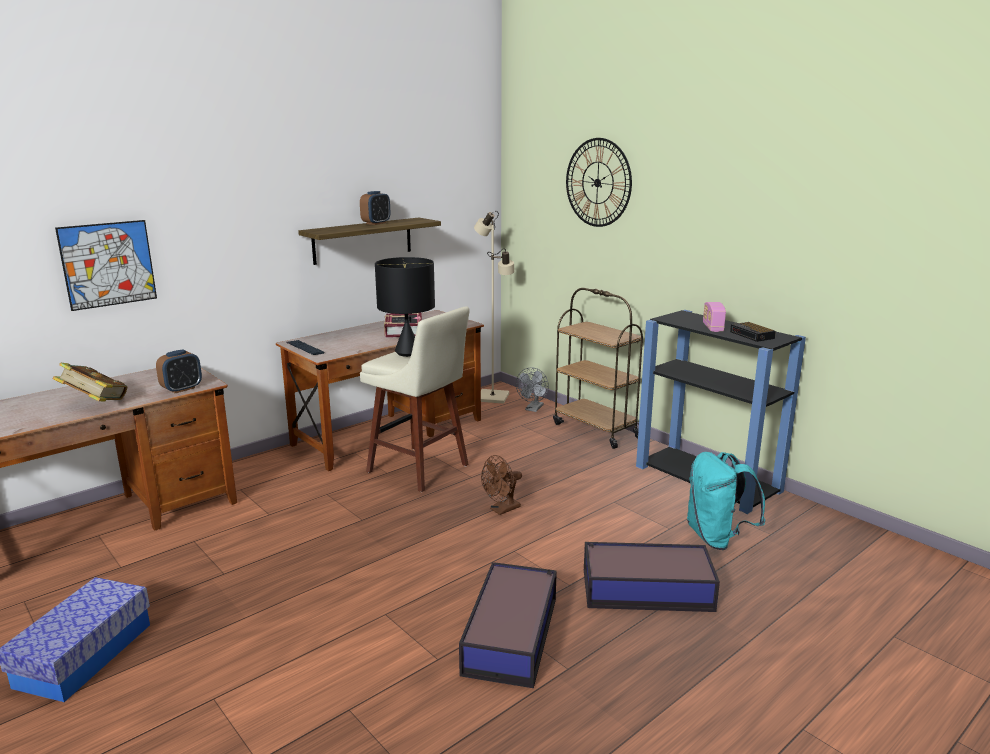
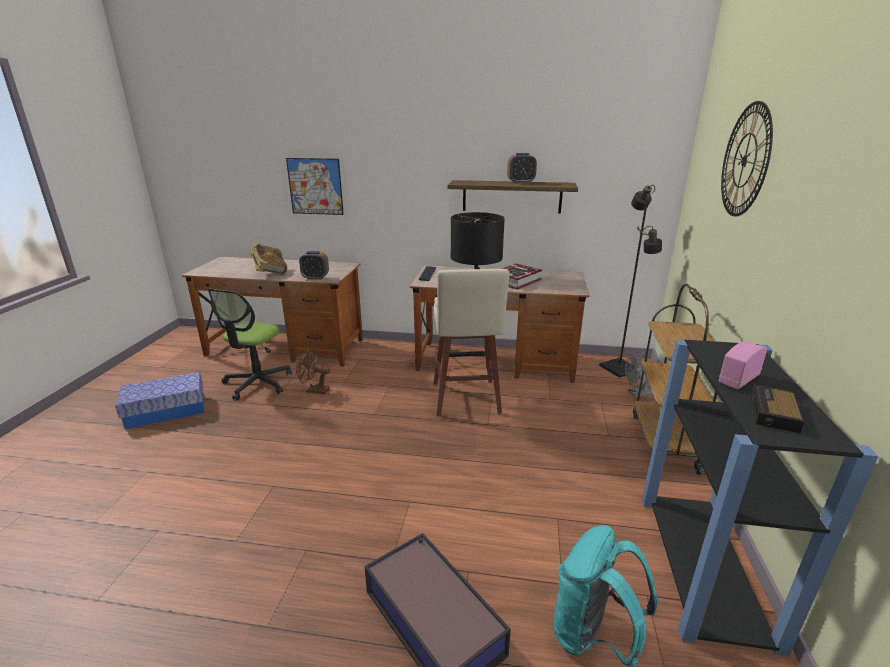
camera: 50 degrees right, 5 degrees up
(156, 567) = (257, 383): none -> office chair
(492, 397) = (619, 368): beige floor lamp -> black floor lamp
(501, 510) = (460, 463): brown fan -> brown fan (314, 390)
(512, 634) = (293, 564): storage box -> none

